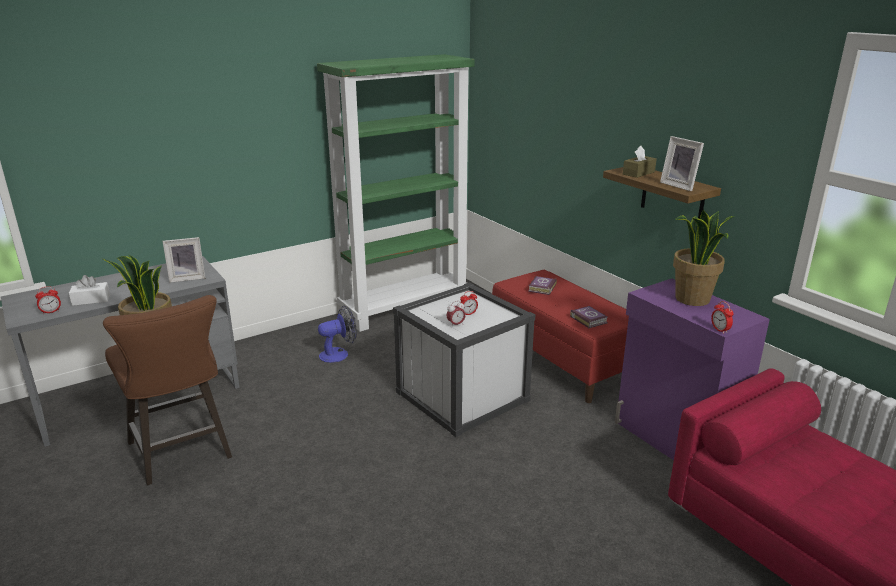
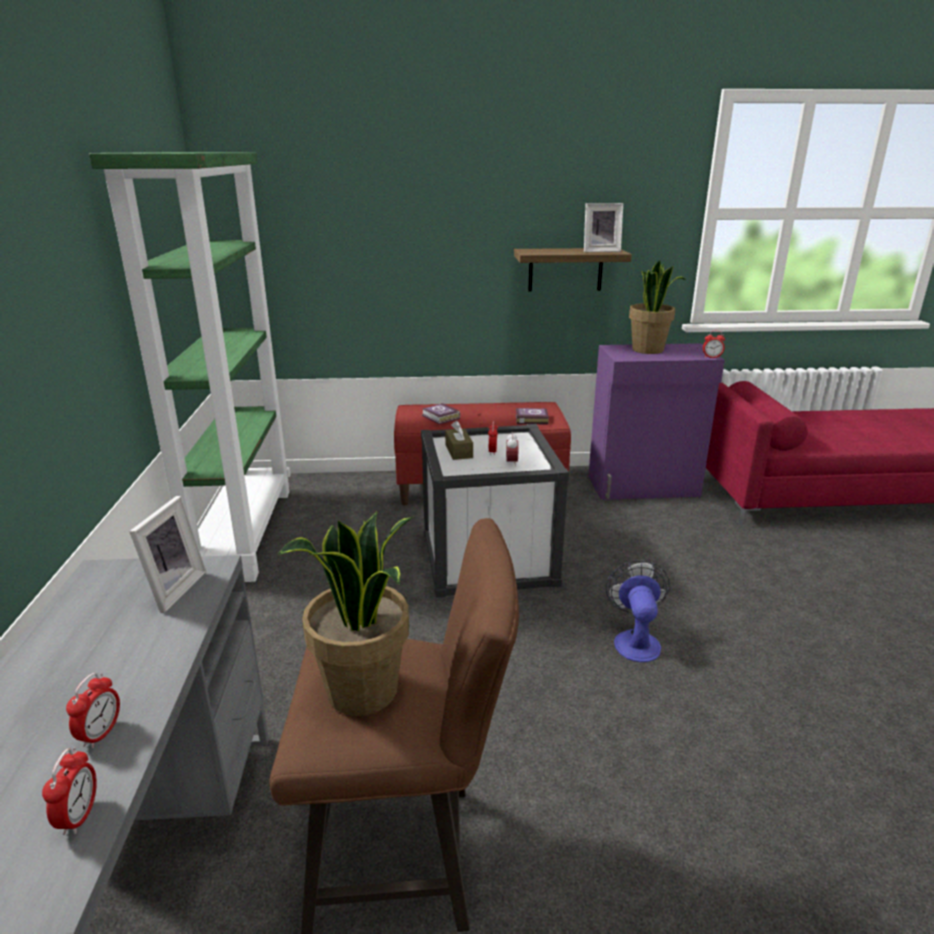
camera: 60 degrees left, 0 degrees up
(91, 300) = (101, 734): white tissue box -> alarm clock
(339, 354) = (292, 614): fan -> fan (635, 640)
(638, 173) = (545, 251): brown tissue box -> brown tissue box (459, 451)

